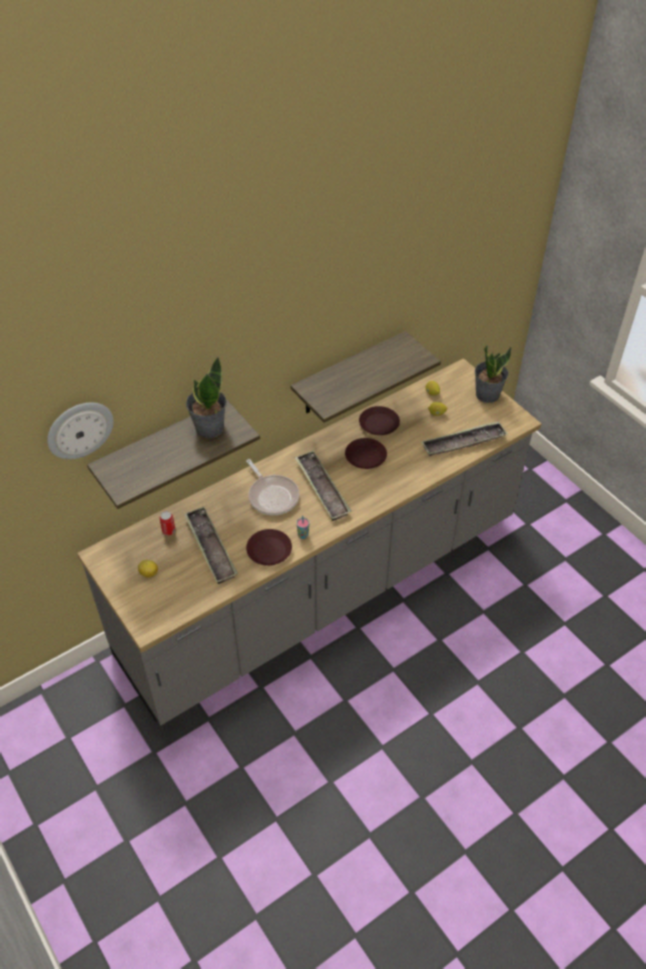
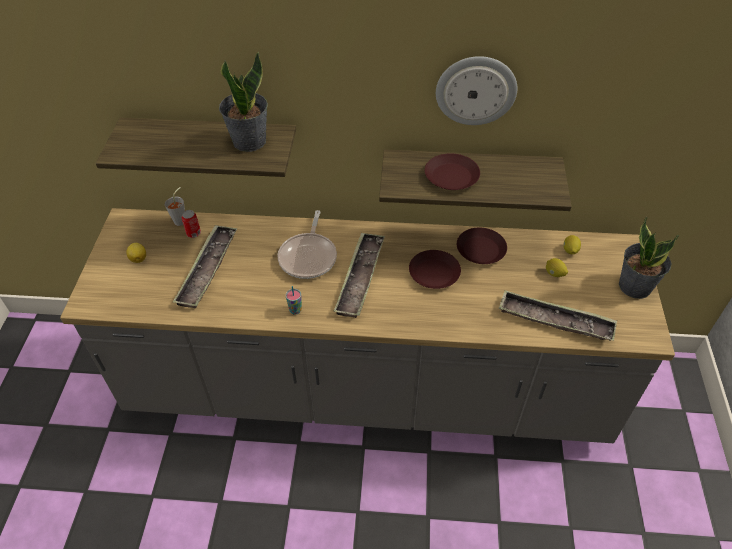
camera: 40 degrees right, 0 degrees up
(79, 429) = (106, 71): wall clock -> wall clock (476, 90)
(147, 527) = (181, 220): none -> grey cup
(269, 550) = (251, 304): brown plate -> brown plate (452, 176)

